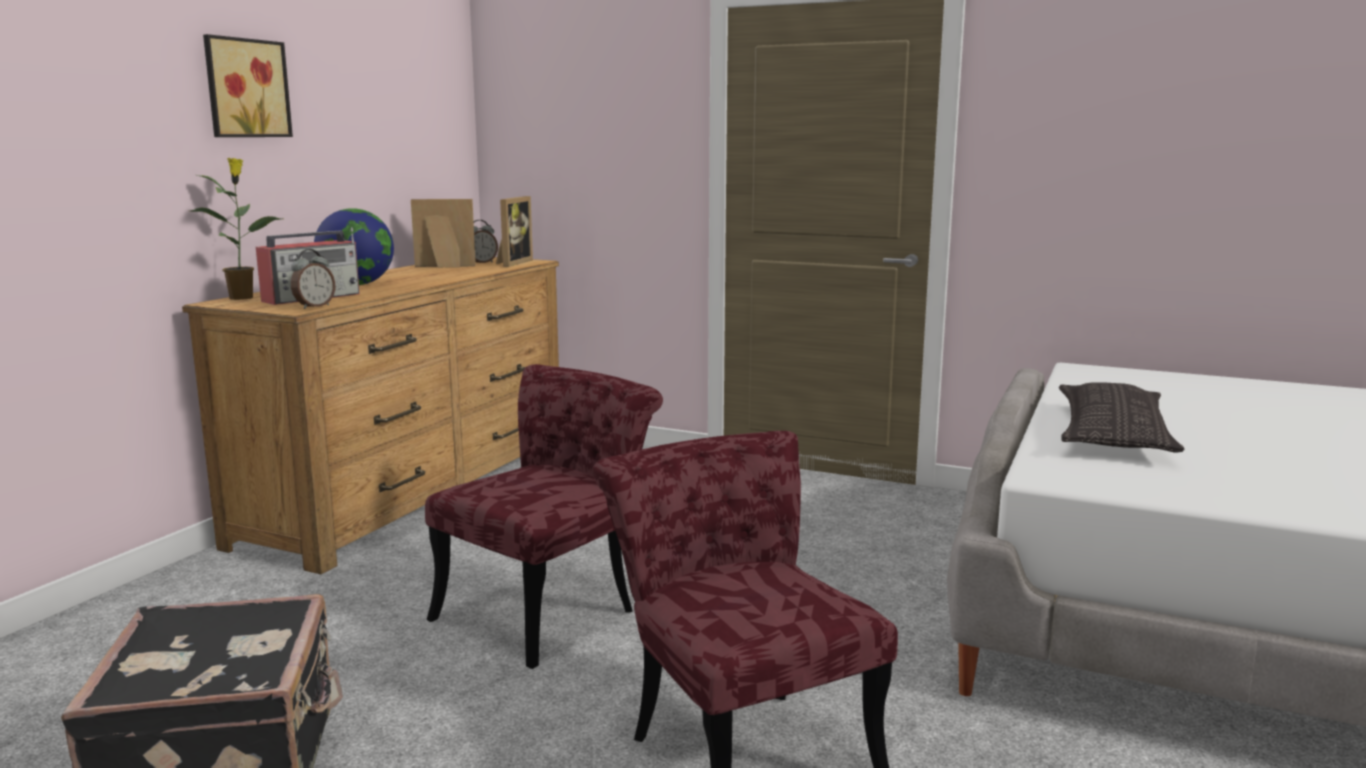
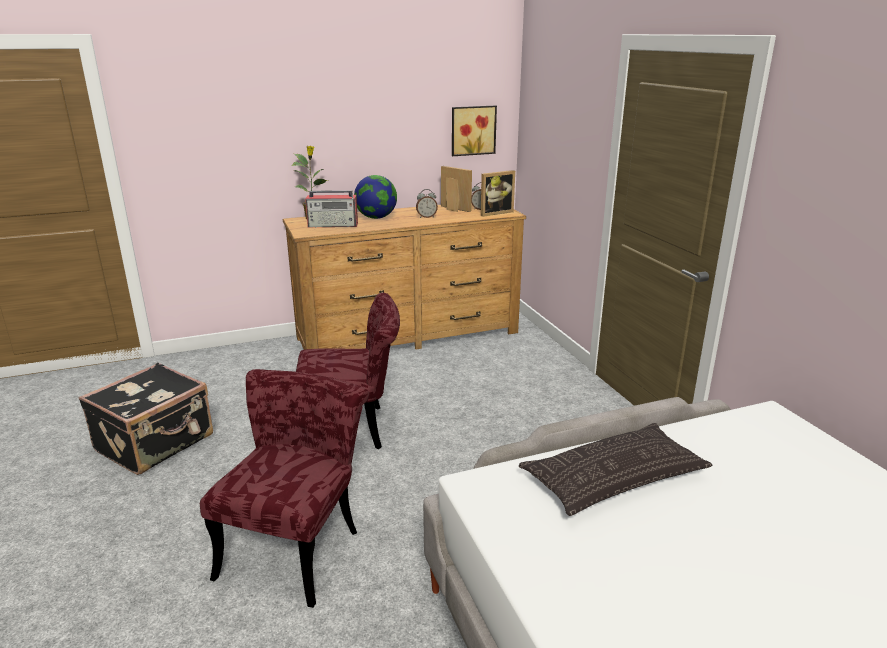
camera: 45 degrees right, 10 degrees up
(244, 88) = (331, 105): picture -> picture (472, 130)
(314, 306) = (316, 233): alarm clock -> alarm clock (426, 217)

